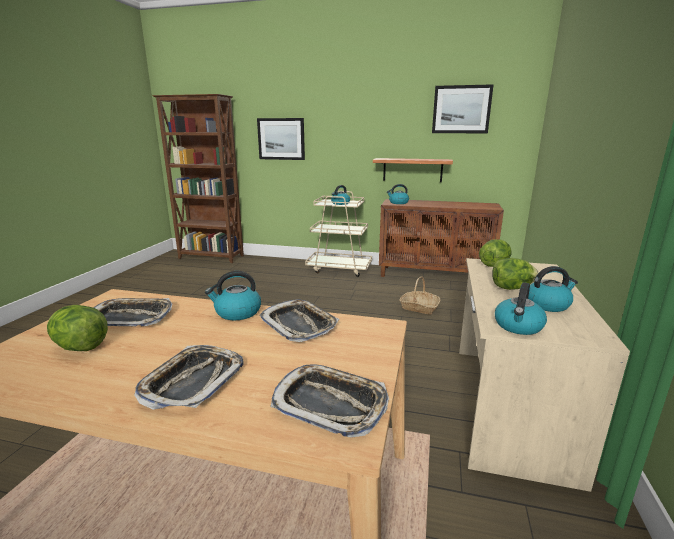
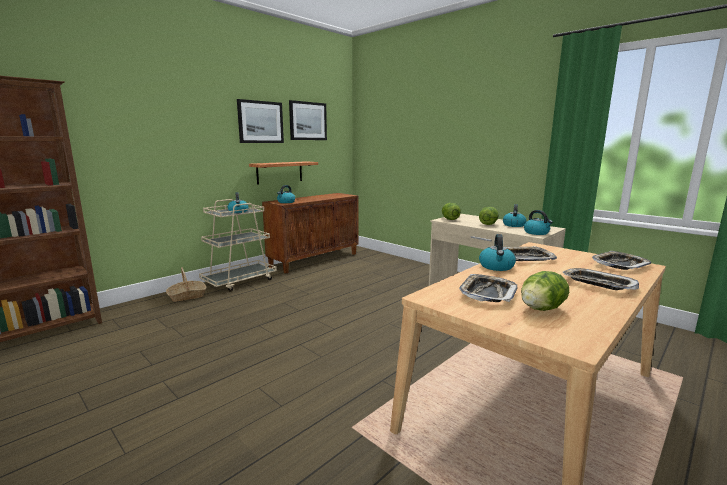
camera: 60 degrees left, 5 degrees down
(281, 139) = (138, 146): picture -> picture (260, 122)
(419, 308) = (358, 279): basket -> basket (187, 296)

